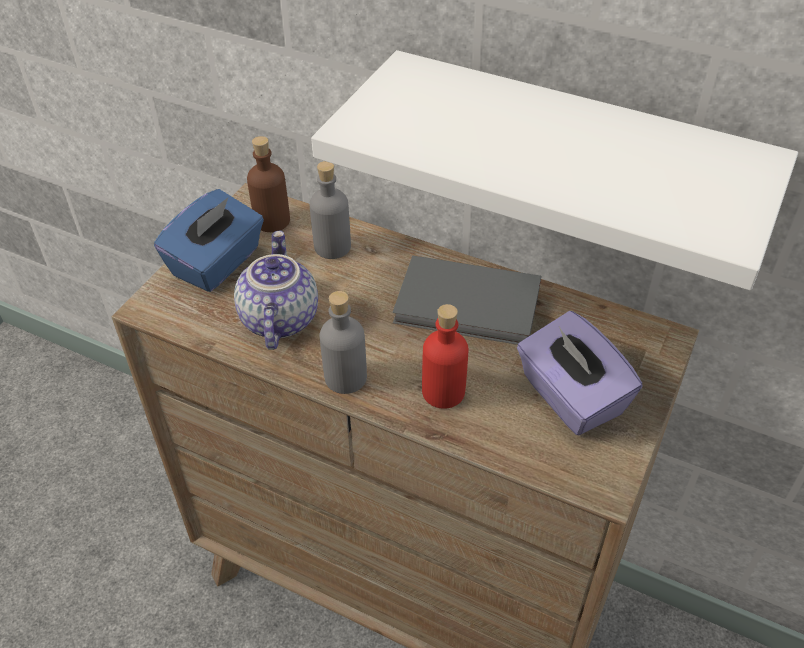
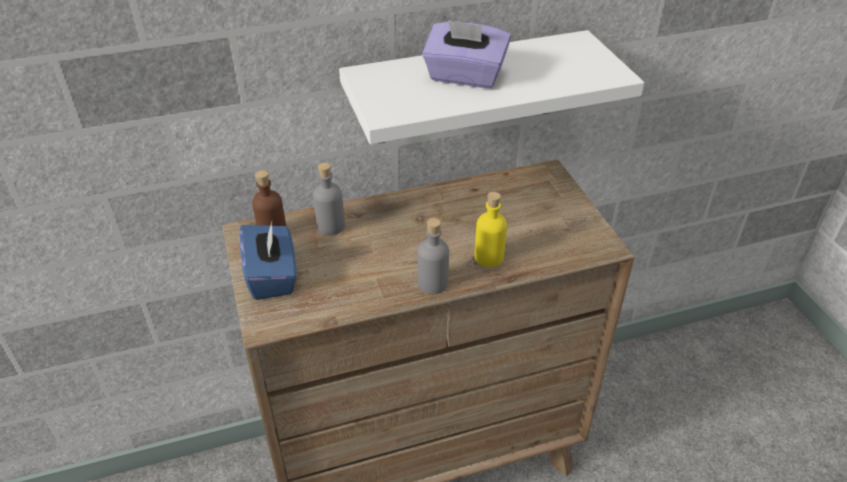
camera: 45 degrees left, 5 degrees down
(277, 319) = (353, 281): teapot -> none
(443, 392) = (489, 257): red bottle -> yellow bottle
(469, 306) = (446, 211): grey book -> none
(570, 397) = (546, 221): purple tissue box -> purple tissue box (465, 77)

